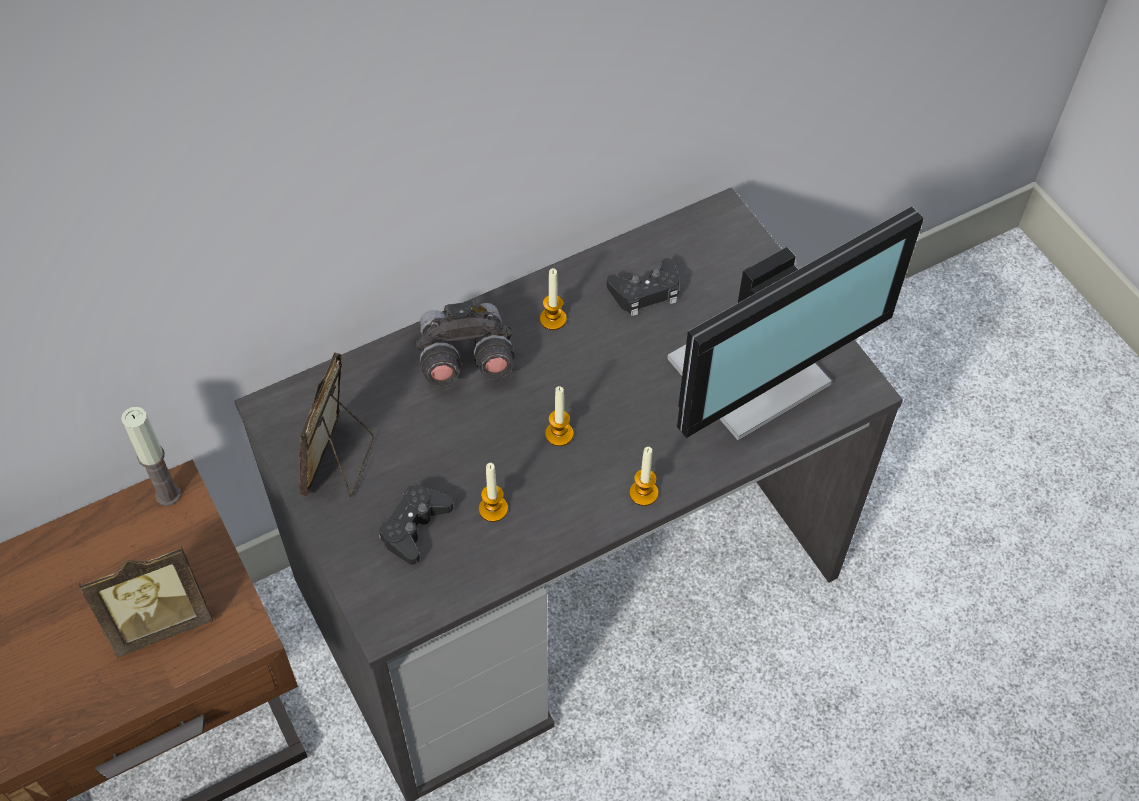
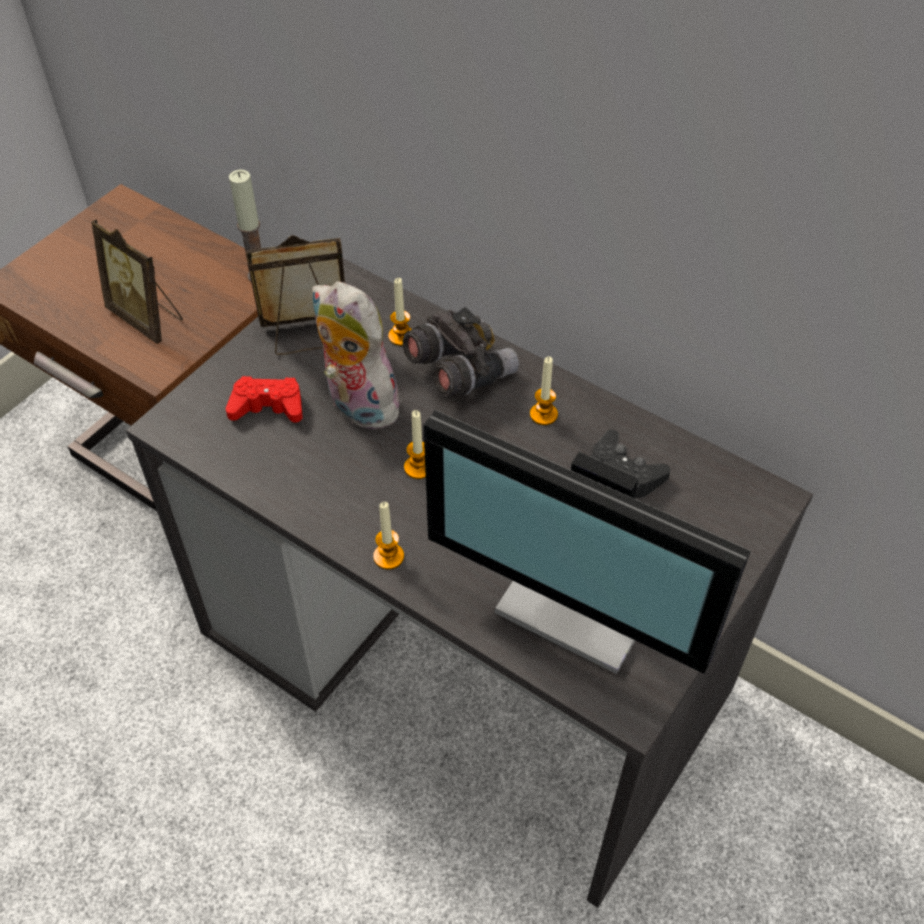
camera: 65 degrees right, 5 degrees down
(414, 527) = (268, 406): black game controller -> red game controller
(457, 453) = (357, 405): none -> plush toy
(493, 509) = (313, 451): candle -> candle (401, 336)

